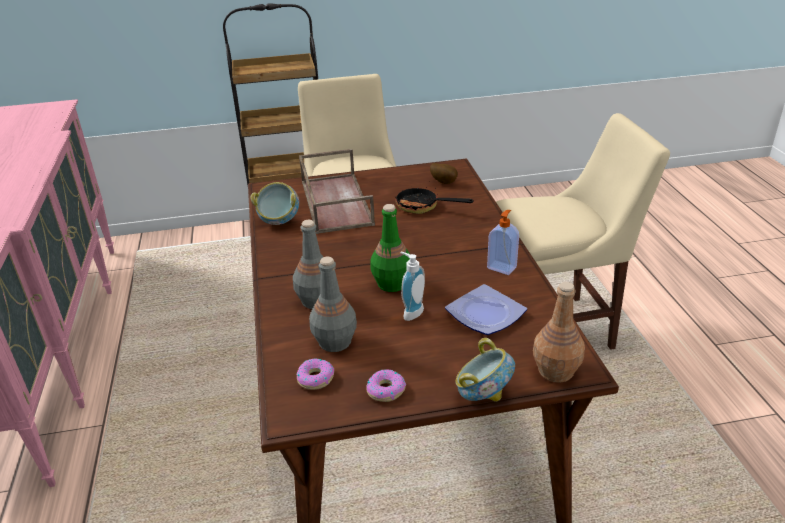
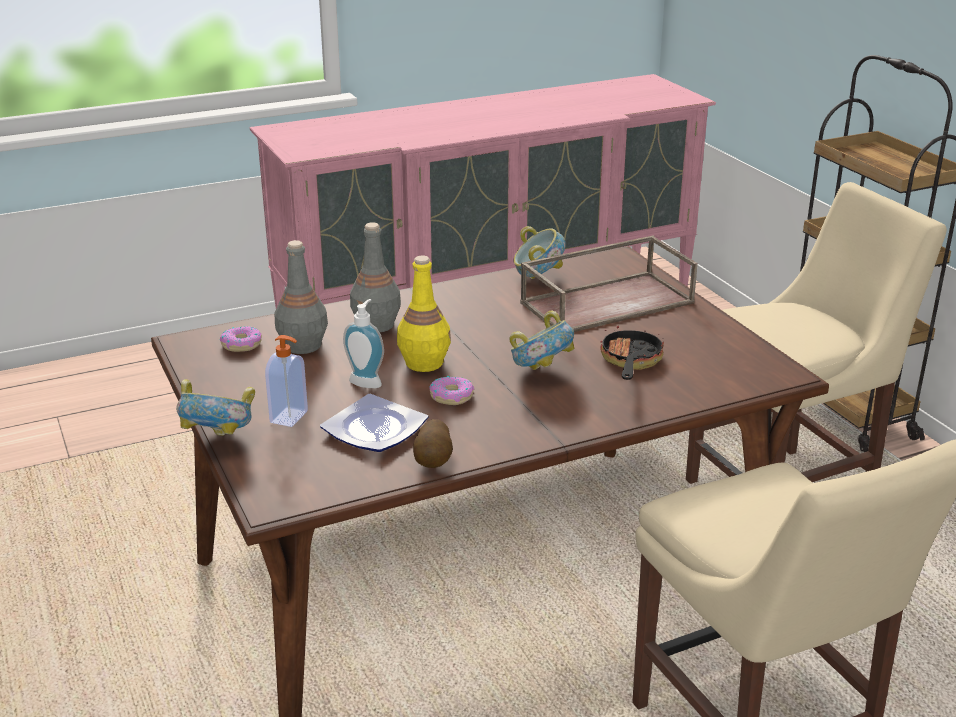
camera: 75 degrees right, 5 degrees down
(385, 390) = (225, 383): donut -> donut (451, 396)
(391, 283) = (424, 362): green bottle -> yellow bottle
(422, 238) = (541, 371): none -> bowl
(444, 182) = (720, 370): potato -> potato (434, 462)
(502, 267) = (490, 434): soap dispenser -> soap dispenser (290, 417)
(556, 371) = (266, 485): brown bottle -> none

